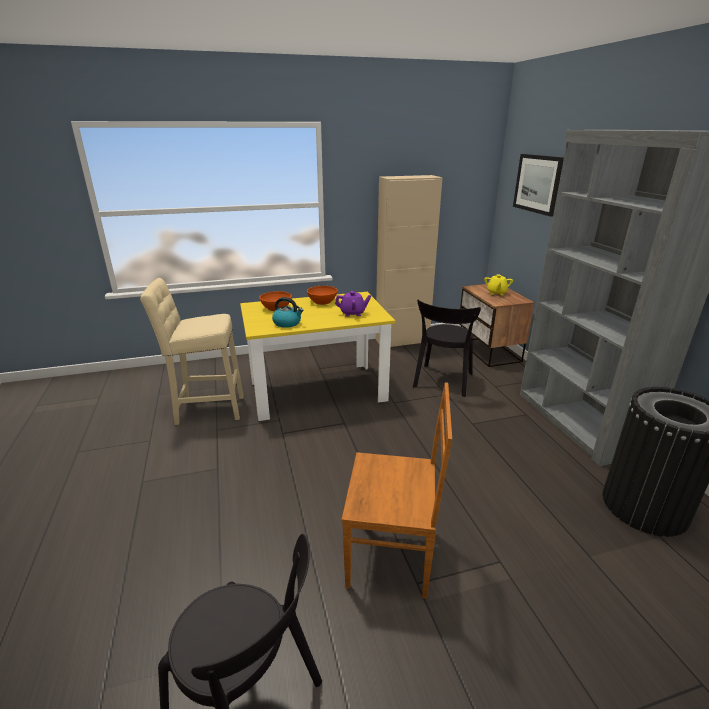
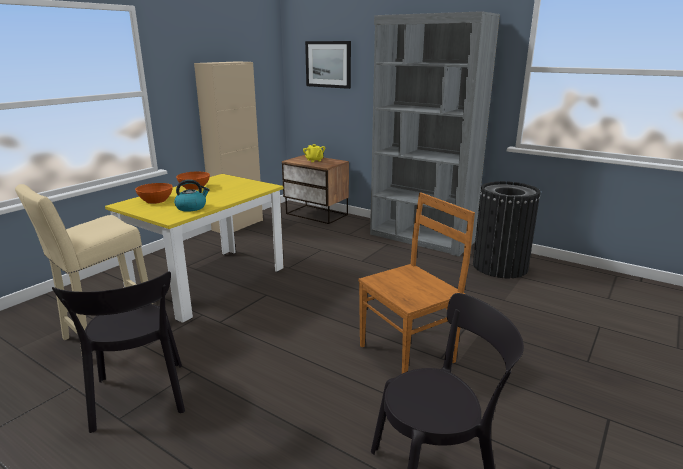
camera: 40 degrees left, 5 degrees down
(353, 313) = (239, 189): purple teapot -> none
(442, 382) = (308, 243): black chair -> black chair (139, 399)

